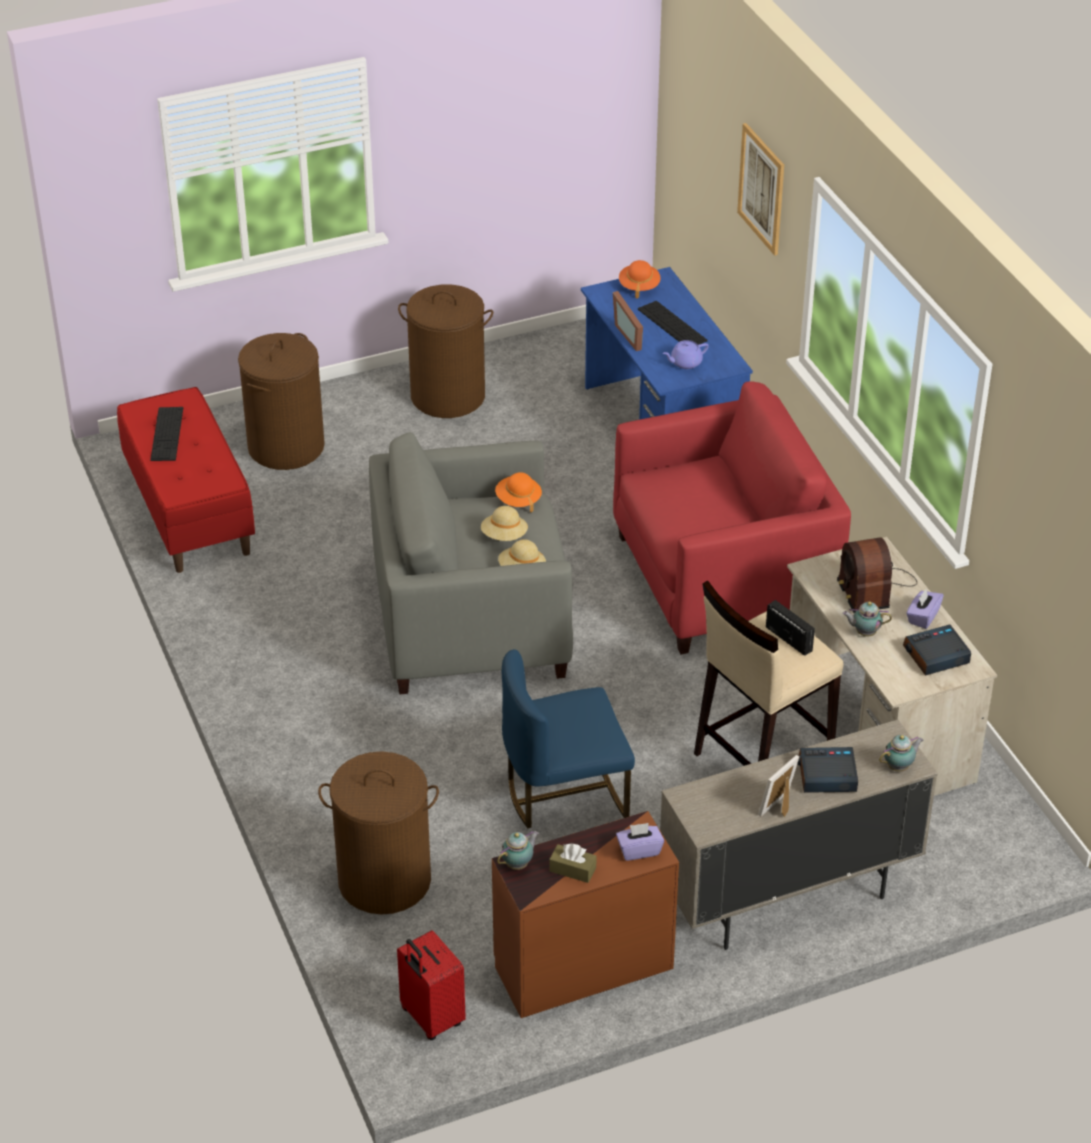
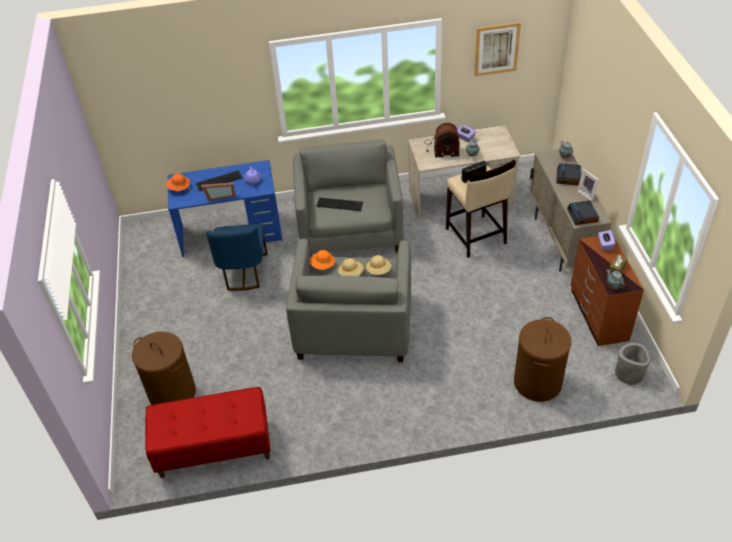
camera: 75 degrees left, 5 degrees up
(167, 434) = (189, 425): keyboard -> keyboard (339, 204)
(430, 1018) = (629, 374): red suitcase -> grey planter
(448, 396) = (161, 313): brown laundry basket -> none
(565, 793) = (486, 306): blue chair -> blue chair (243, 272)
(723, 578) = (350, 229): red armchair -> grey armchair
(761, 189) = (217, 85): picture -> picture (496, 49)
(935, 656) = (490, 138): alarm clock -> alarm clock (582, 216)

